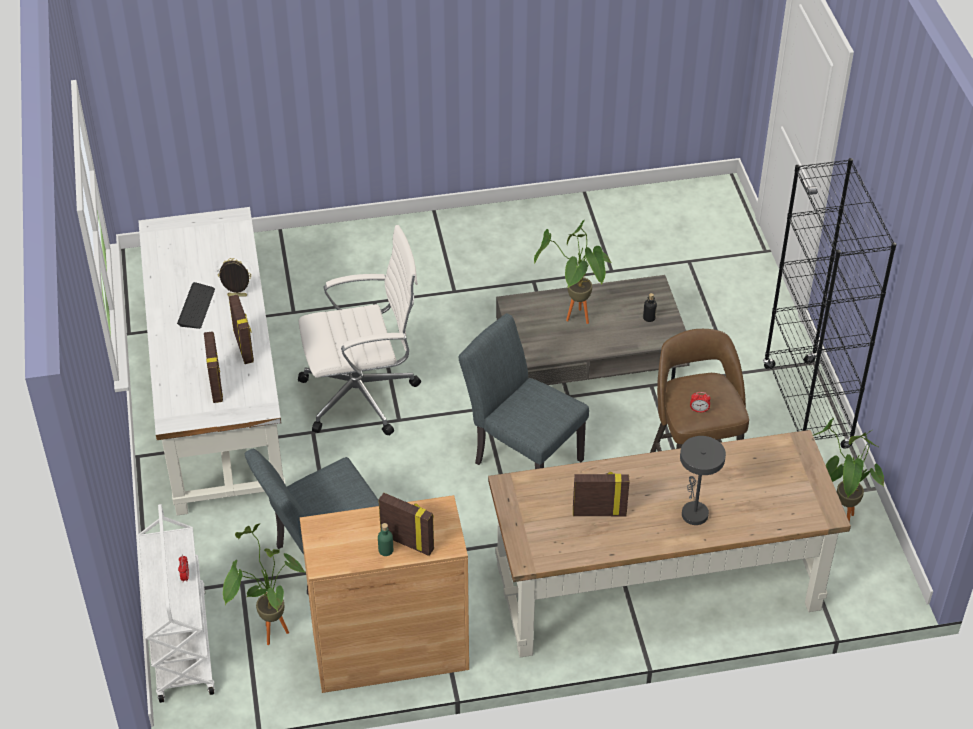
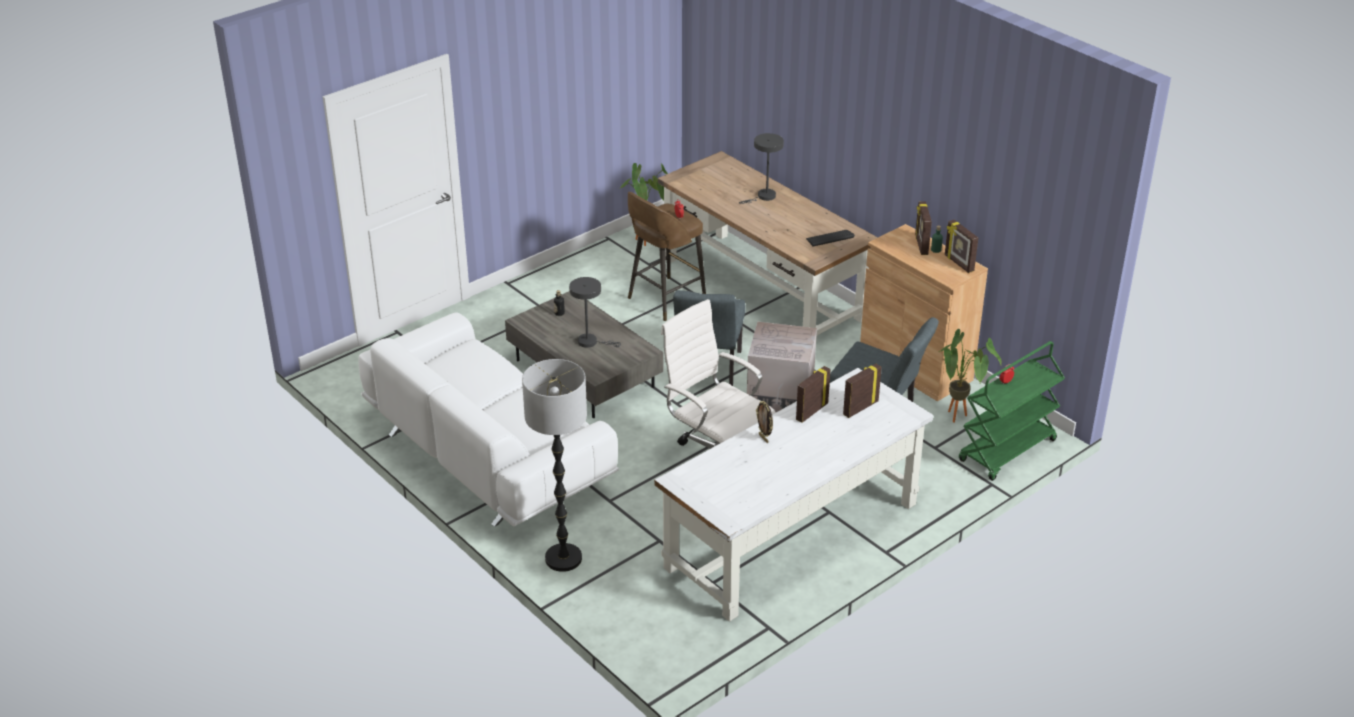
camera: 120 degrees left, 10 degrees down
(181, 644) = (1007, 451): white cart -> green cart
(196, 307) = (795, 453): keyboard -> keyboard (830, 238)
(324, 246) = (563, 558): none -> floor lamp
(433, 497) = (780, 395): none -> cardboard box
(508, 249) = (487, 454): none -> white sofa
(575, 321) = (591, 342): potted plant -> grey table lamp
(599, 512) = (800, 225): picture frame -> picture frame (958, 263)
(806, 407) = (555, 276): black bookcase -> none

